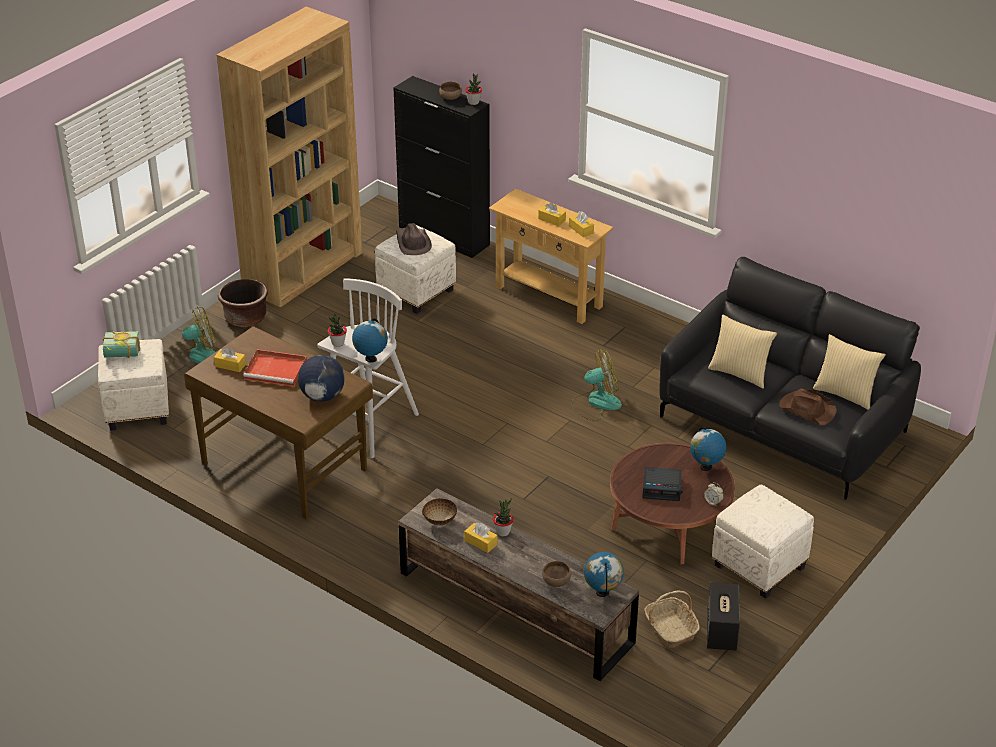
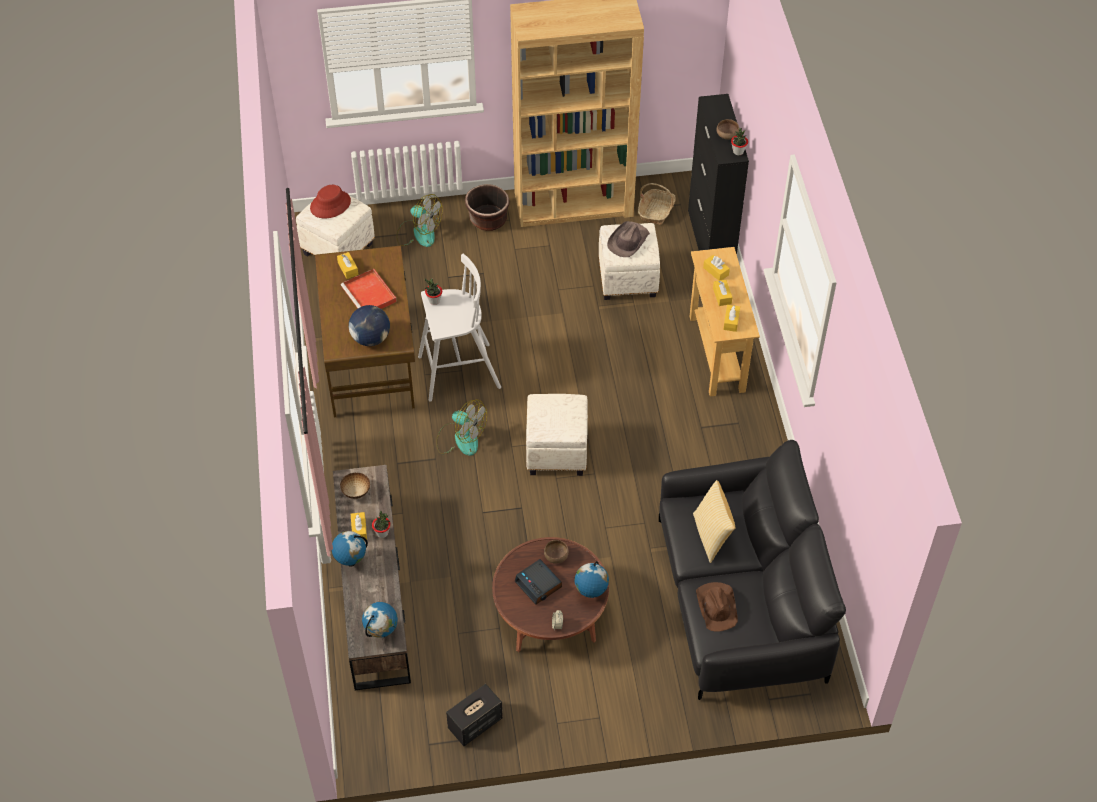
camera: 45 degrees right, 15 degrees up
(121, 355) = (330, 204): book -> red hat
(370, 359) = (438, 330): globe -> globe (351, 561)
(525, 208) = (716, 271): none -> yellow tissue box
(556, 581) = (365, 598): brown bowl -> brown bowl (556, 556)
(596, 403) = (631, 473): fan -> fan (460, 438)
(670, 628) = (446, 692): basket -> basket (656, 211)
(758, 566) = (565, 697): white ottoman -> white ottoman (556, 451)
(845, 394) = (767, 617): pillow -> none

